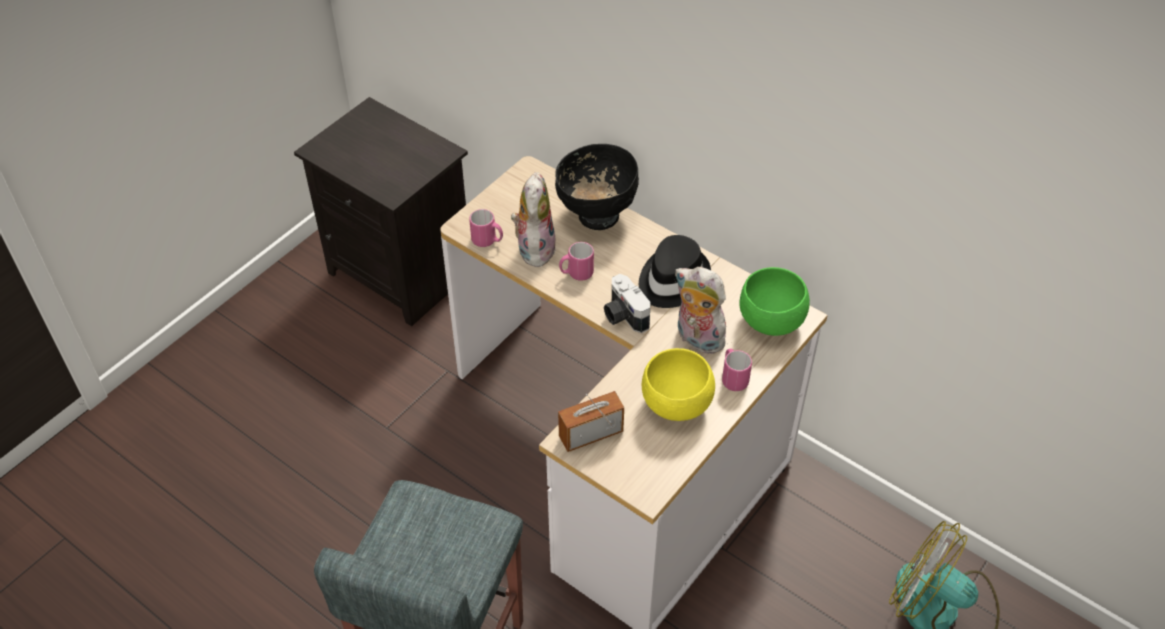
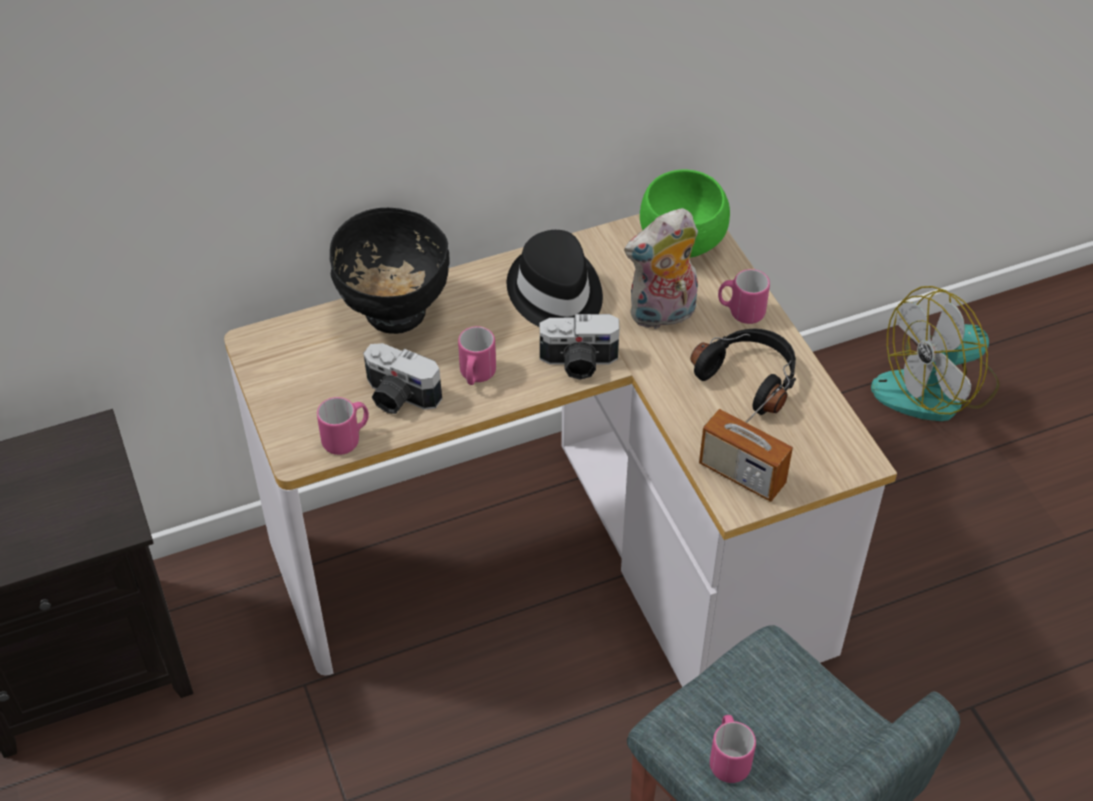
camera: 60 degrees left, 0 degrees up
(403, 533) = (728, 758): none -> pink mug
(534, 248) = (398, 397): plush toy -> camera
(591, 434) = (742, 474): radio -> radio turned 60 degrees counterclockwise
(677, 406) = (750, 377): yellow bowl -> black headphones

